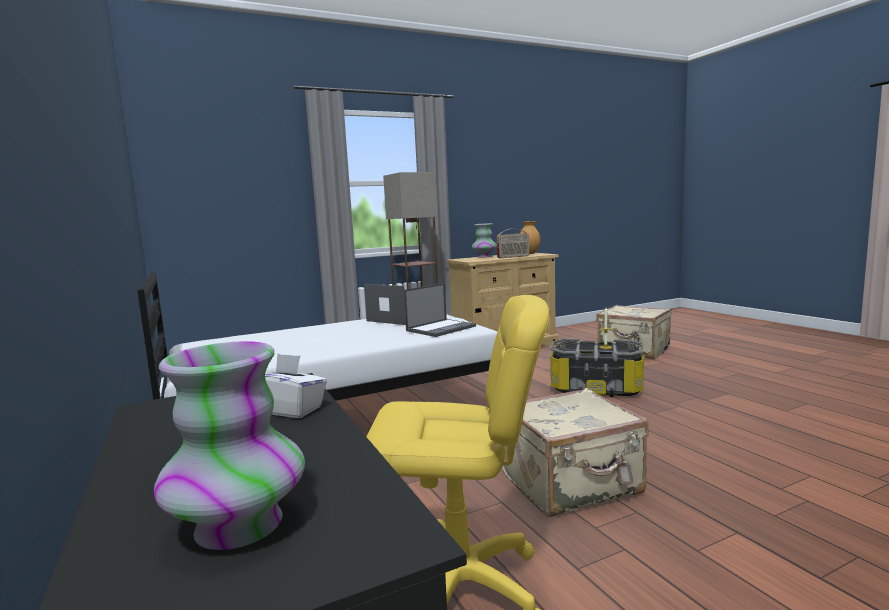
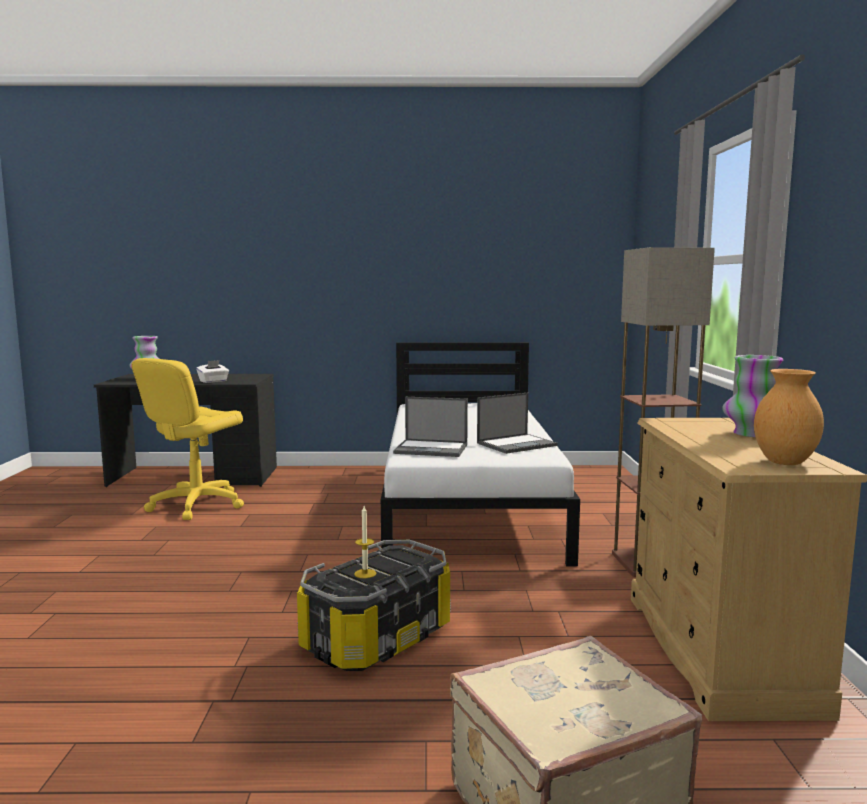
camera: 115 degrees right, 0 degrees up
(441, 328) = (432, 449): laptop -> laptop turned 60 degrees counterclockwise
(513, 257) = (702, 443): radio -> none
(572, 485) = (216, 548): beige suitcase -> none

